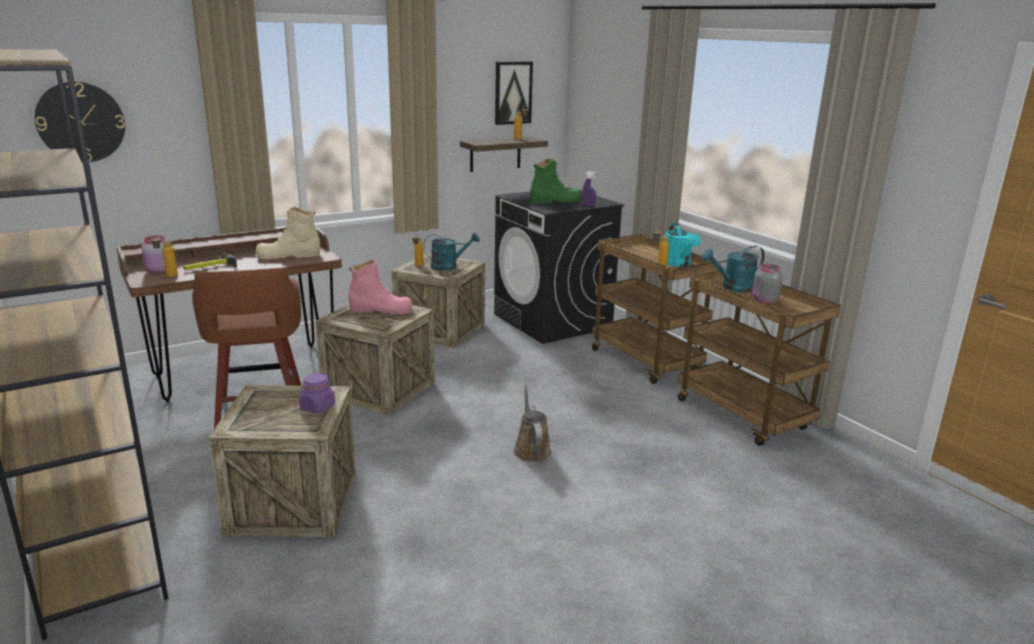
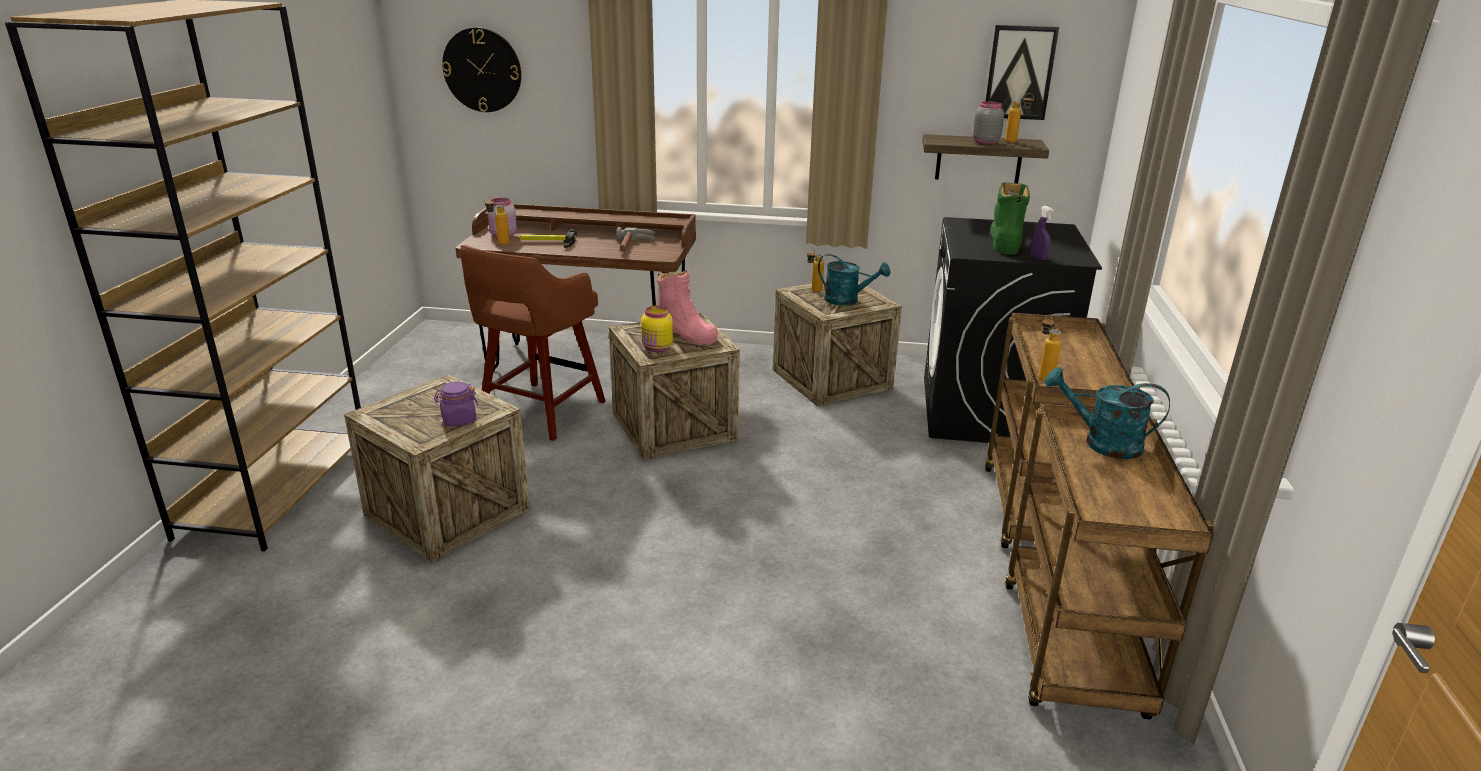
camera: 40 degrees right, 5 degrees up
(288, 256) = (633, 246): beige boot -> hammer
(378, 323) = (657, 348): none -> yellow jar
(531, 449) = (726, 562): brown watering can -> none
(555, 201) = (1004, 242): green boot -> green boot turned 105 degrees counterclockwise
(679, 264) = (1087, 381): turquoise watering can -> none
(764, 300) = (1113, 480): grey jar -> grey jar (984, 142)

